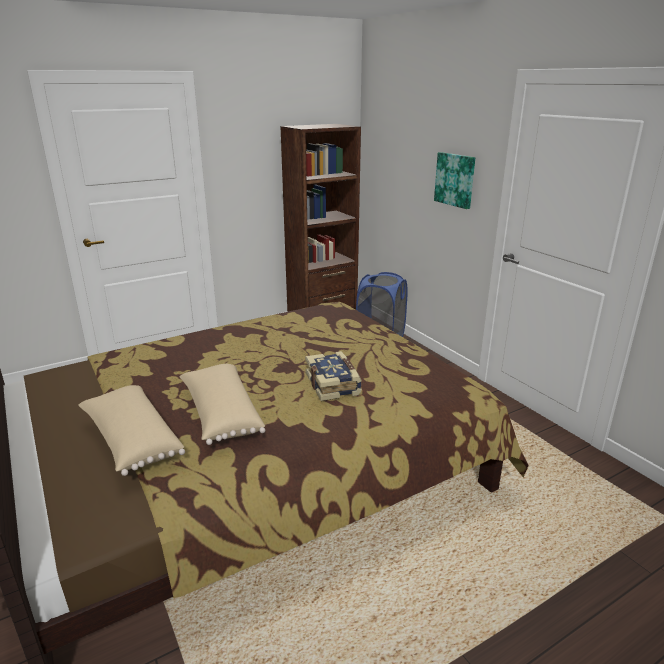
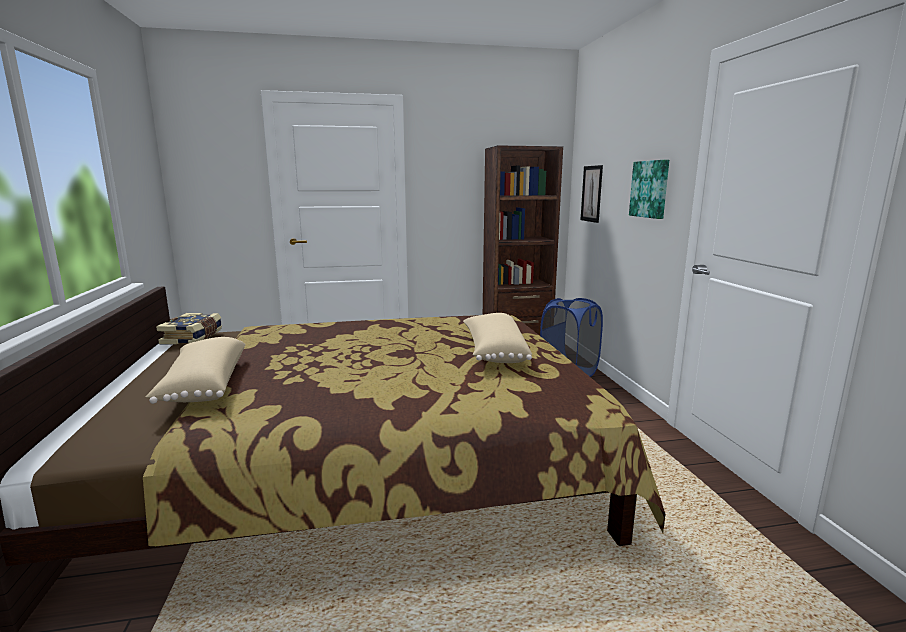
camera: 20 degrees right, 10 degrees down
(221, 415) = (302, 379): beige pillow -> beige pillow (493, 352)
(333, 384) = (437, 372): book -> book (193, 338)
(387, 171) = (591, 193): none -> picture

